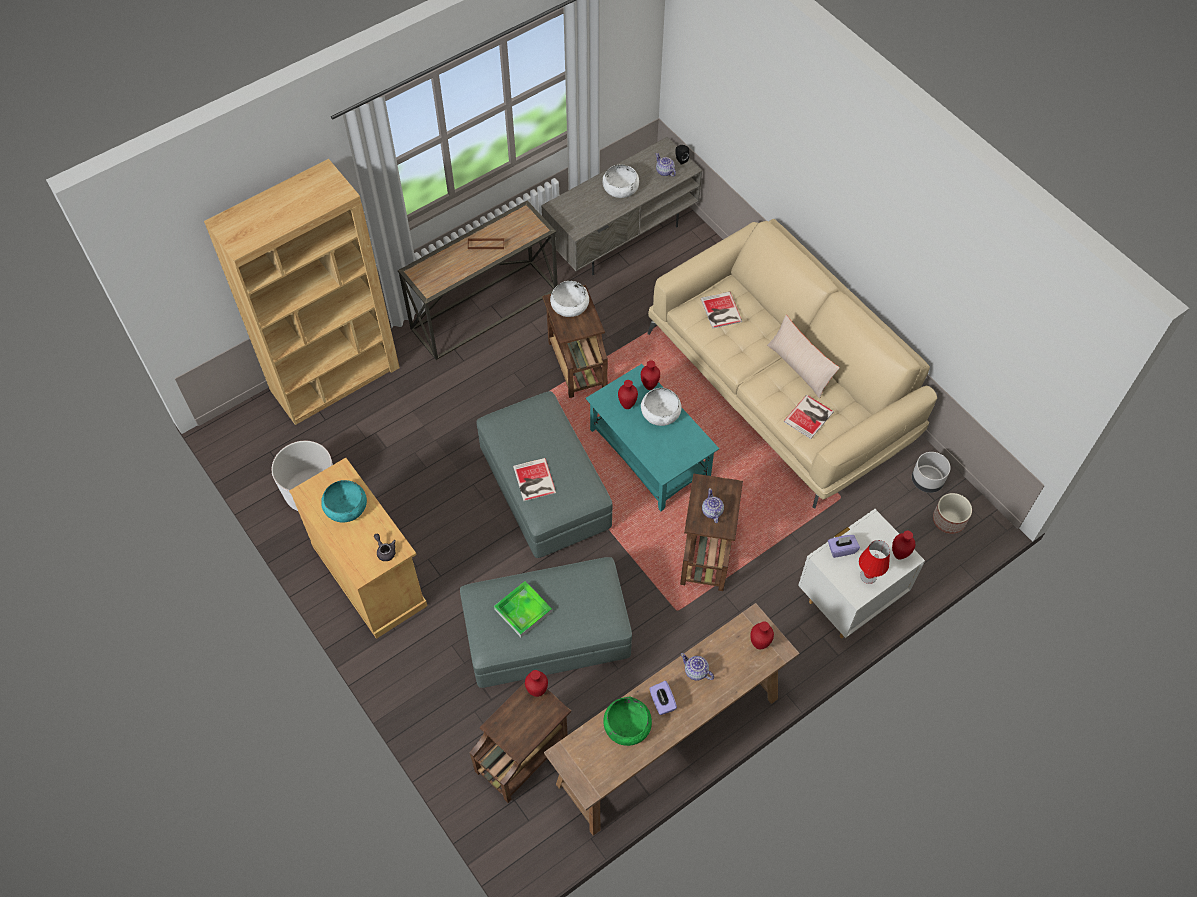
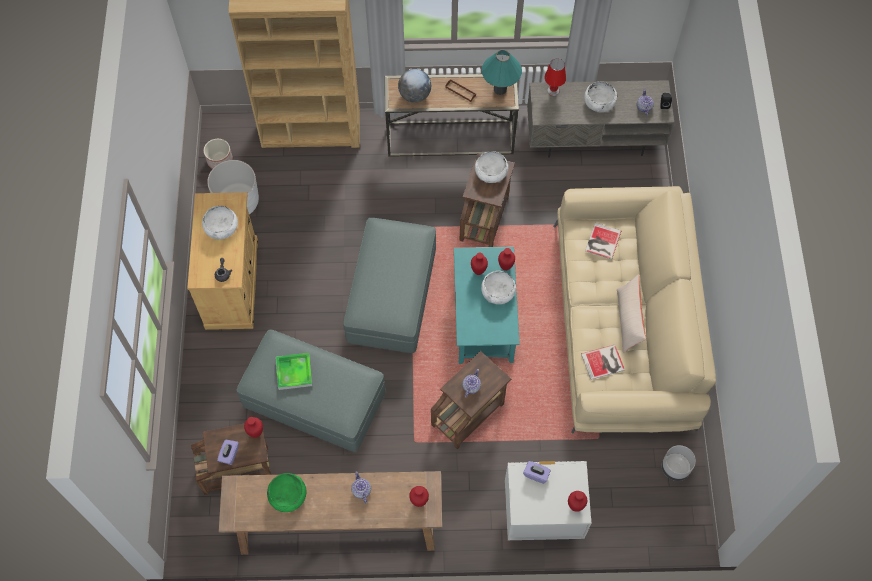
camera: 35 degrees right, 5 degrees up
(346, 507) = (221, 227): turquoise bowl -> white bowl
(443, 272) = (414, 95): none -> globe
(523, 223) = (500, 89): none -> turquoise table lamp
(533, 481) = (370, 286): book -> none
(662, 702) = (322, 496): purple tissue box -> purple tissue box (229, 454)
(868, 576) = (539, 506): red table lamp -> red table lamp (553, 90)
(949, 520) = (668, 508): planter -> planter (220, 160)

